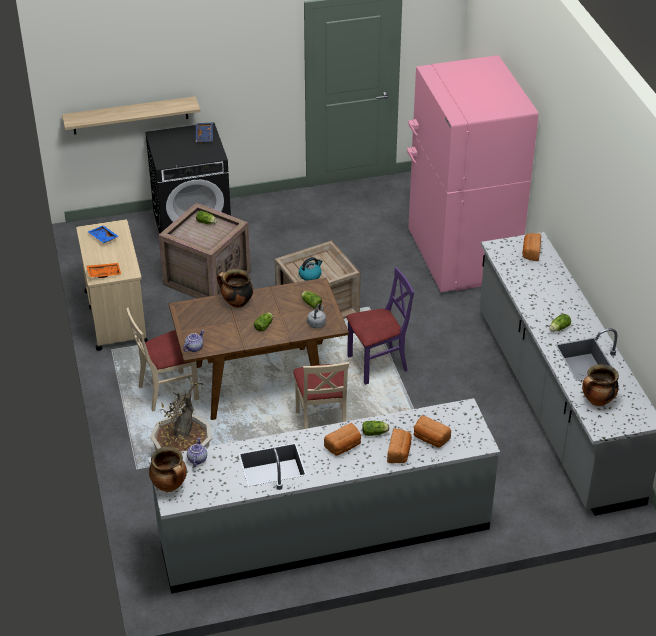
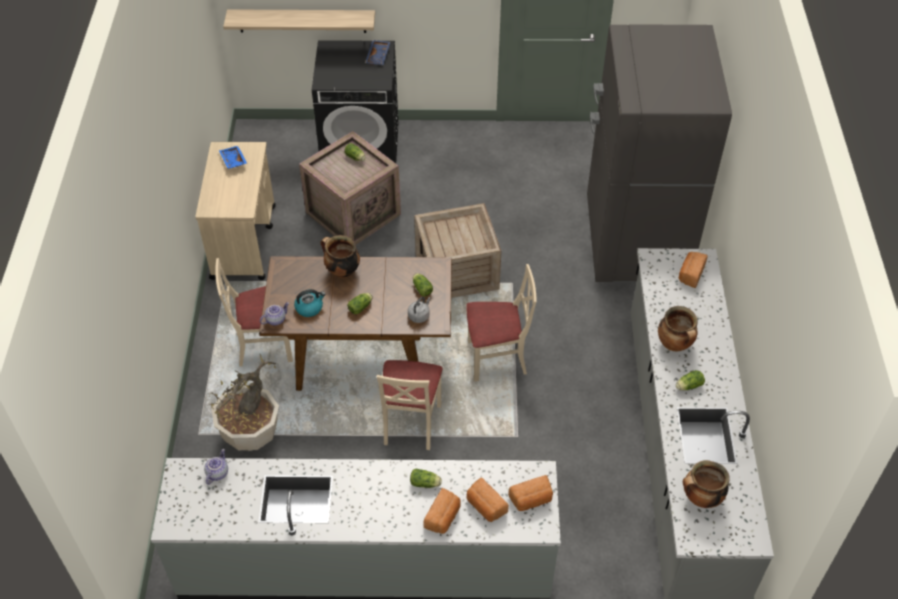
camera: 15 degrees right, 10 degrees up
(104, 273) = (217, 205): orange tray -> none
(170, 486) = (175, 501): cooking pot -> cooking pot (675, 345)
(310, 275) = (447, 242): kettle -> kettle (309, 308)
(343, 447) = (383, 494): bread -> bread (531, 500)
(377, 364) = (497, 359): purple chair -> beige chair
(461, 257) = (635, 241): pink fridge -> grey fridge

